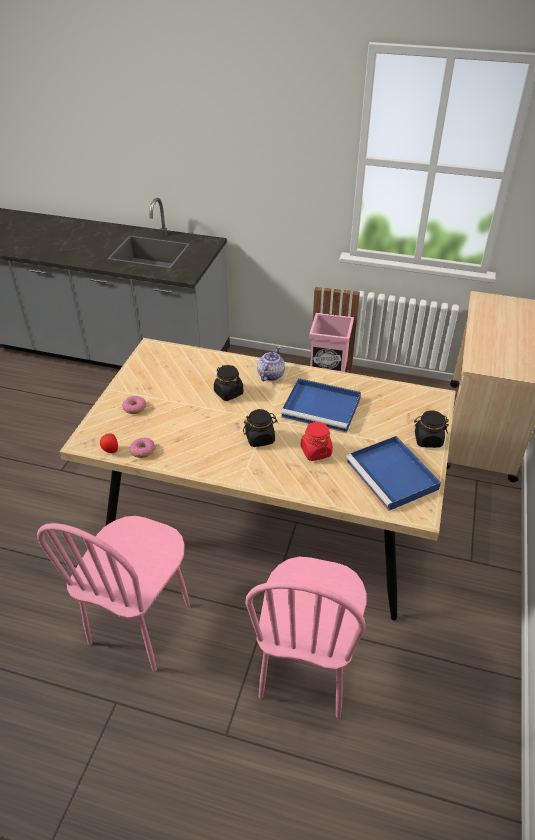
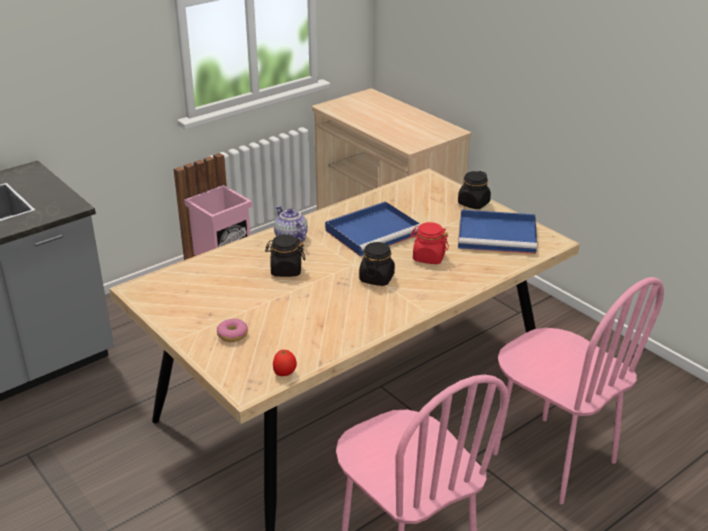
camera: 55 degrees left, 10 degrees down
(143, 451) = (311, 352): donut -> none

